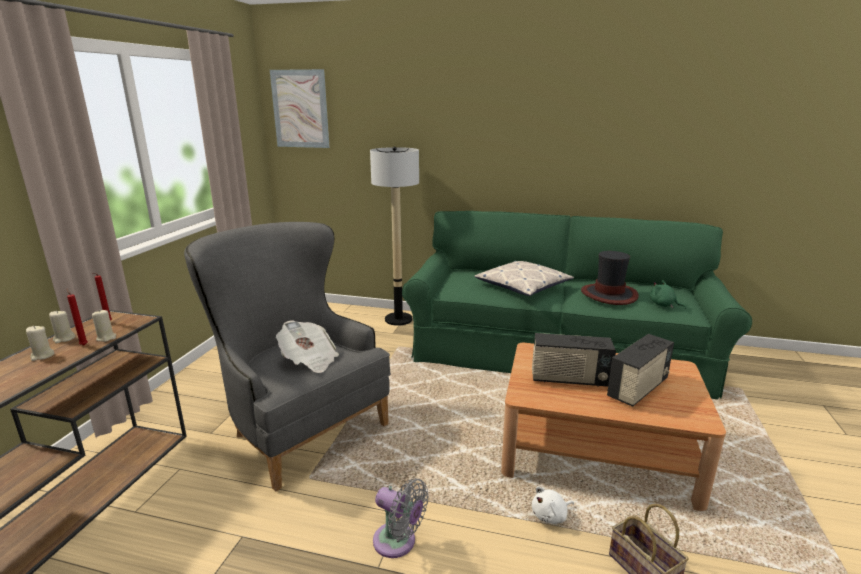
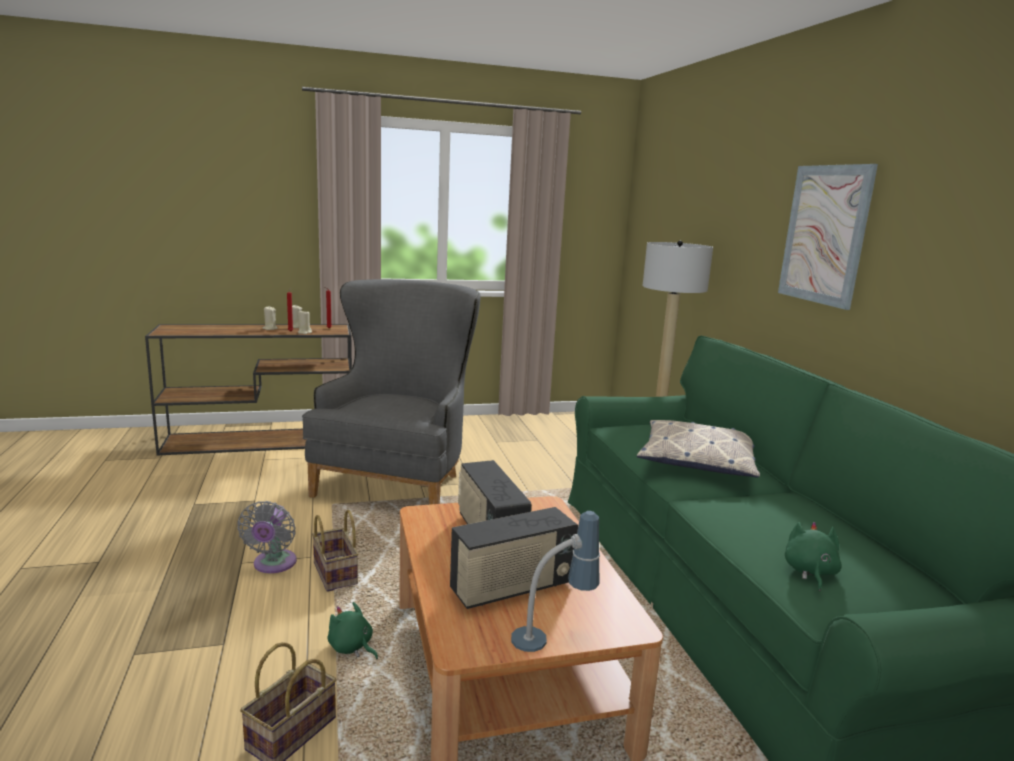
camera: 60 degrees right, 5 degrees down
(300, 109) = (649, 193): picture -> picture (824, 234)
(309, 360) = (383, 406): newspaper -> none
(441, 502) = (337, 574): none -> basket
(550, 515) = (352, 647): white plush toy -> green plush toy
(609, 294) = (769, 519): hat -> none
(638, 389) = (512, 588): radio -> radio turned 45 degrees counterclockwise
(692, 390) = (552, 637): none -> table lamp

